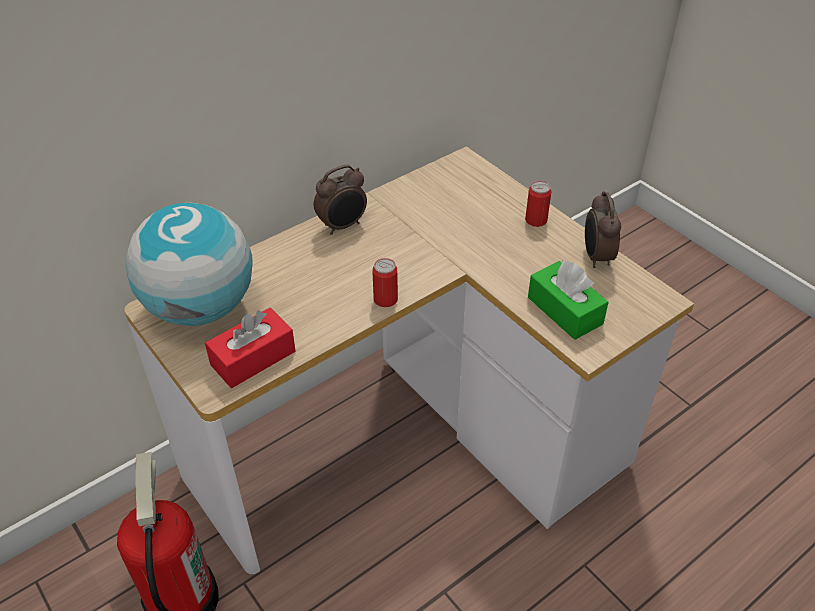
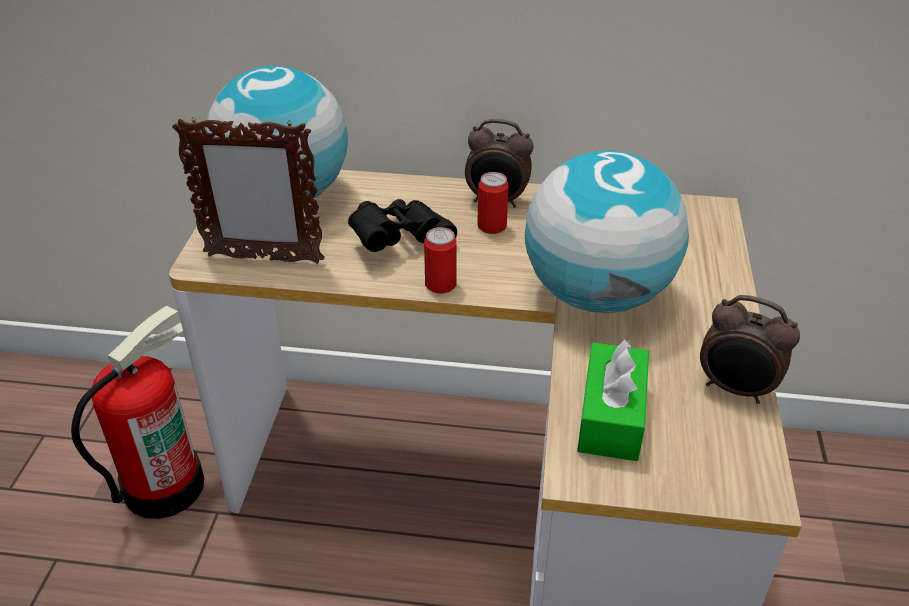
camera: 45 degrees right, 5 degrees down
(253, 358) = (263, 259): red tissue box -> picture frame
(321, 288) = (399, 240): none -> black binoculars
(473, 249) = (597, 294): none -> globe
(536, 220) = (713, 309): can -> can (492, 226)
(596, 257) = (735, 389): alarm clock -> alarm clock turned 105 degrees counterclockwise

